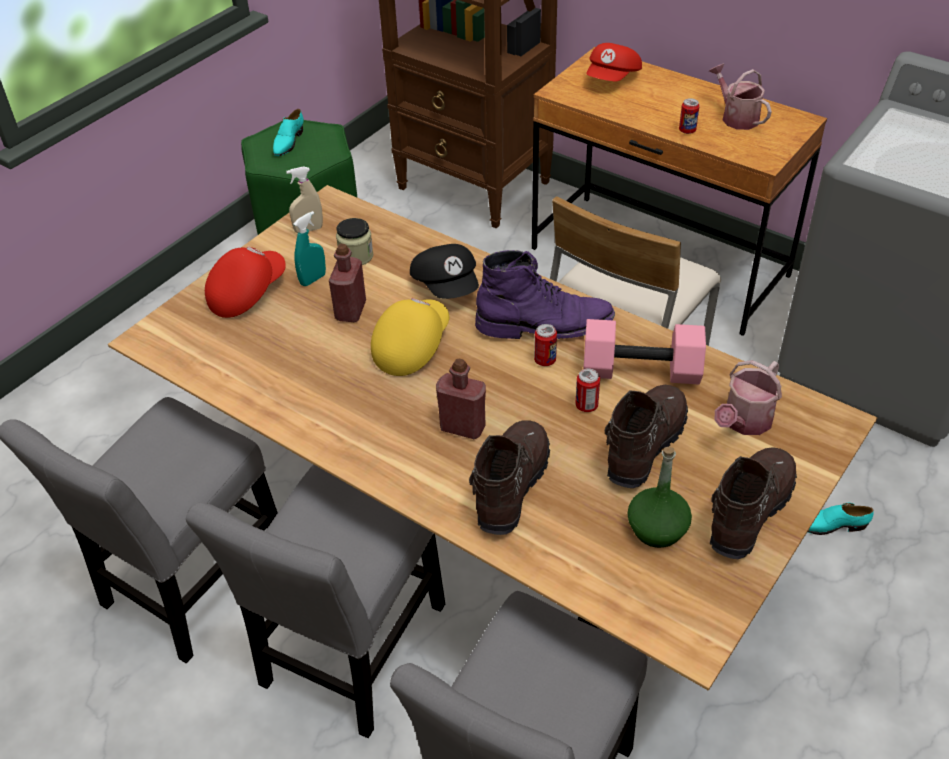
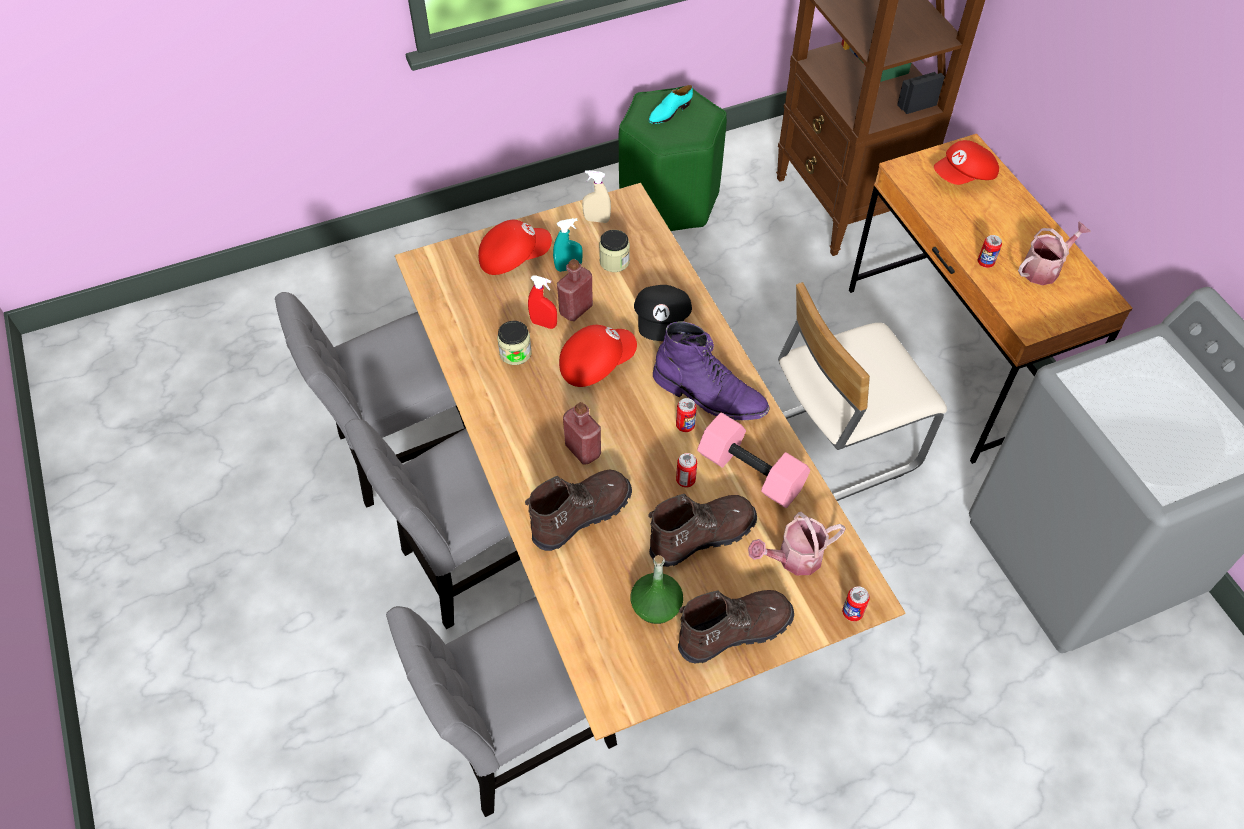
camera: 30 degrees right, 10 degrees up
(318, 374) = (515, 353): none -> jar
(327, 337) = (543, 324): none -> red spray bottle
(411, 347) = (596, 363): yellow cap -> red cap
(736, 117) = (1044, 268): watering can -> watering can turned 60 degrees clockwise
(831, 525) = (908, 668): turquoise shoe -> none
(835, 440) = (852, 612): none -> can

